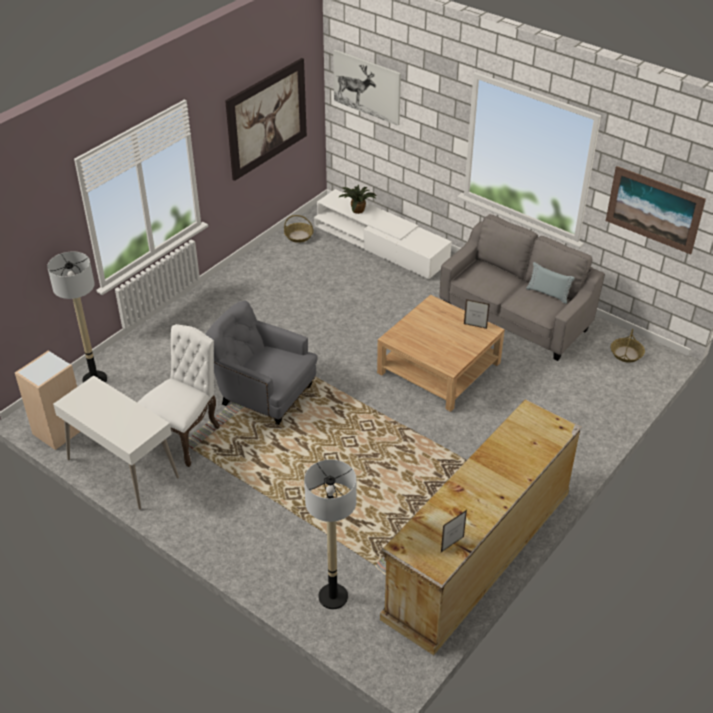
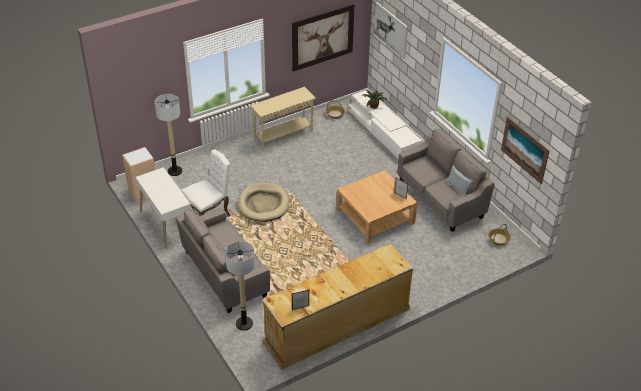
camera: 20 degrees right, 0 degrees up
(239, 284) = (283, 135): none -> beige console table
(258, 522) = (224, 273): none -> grey sofa
(263, 394) = (263, 204): grey armchair -> beige dog bed

